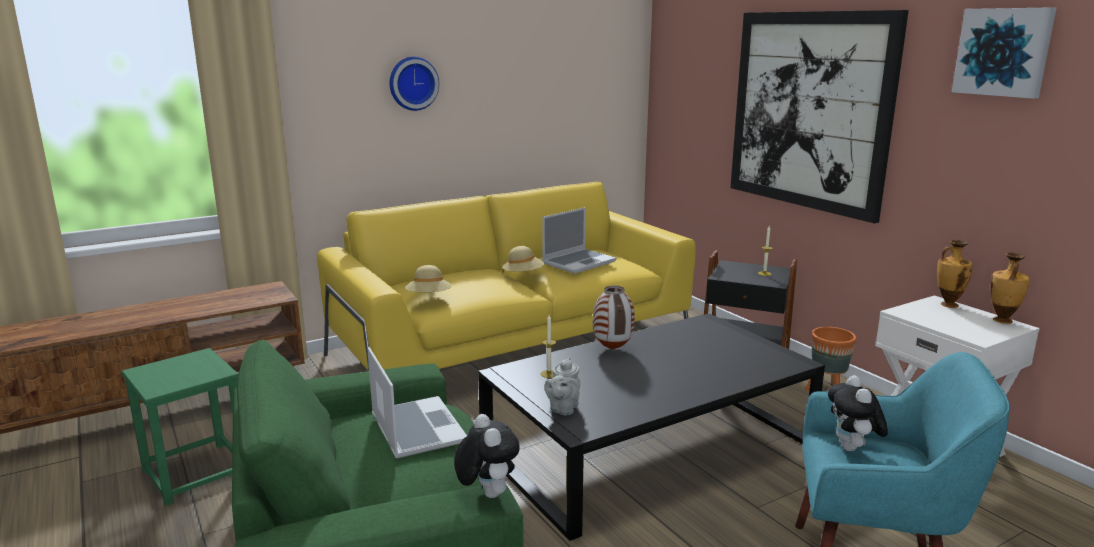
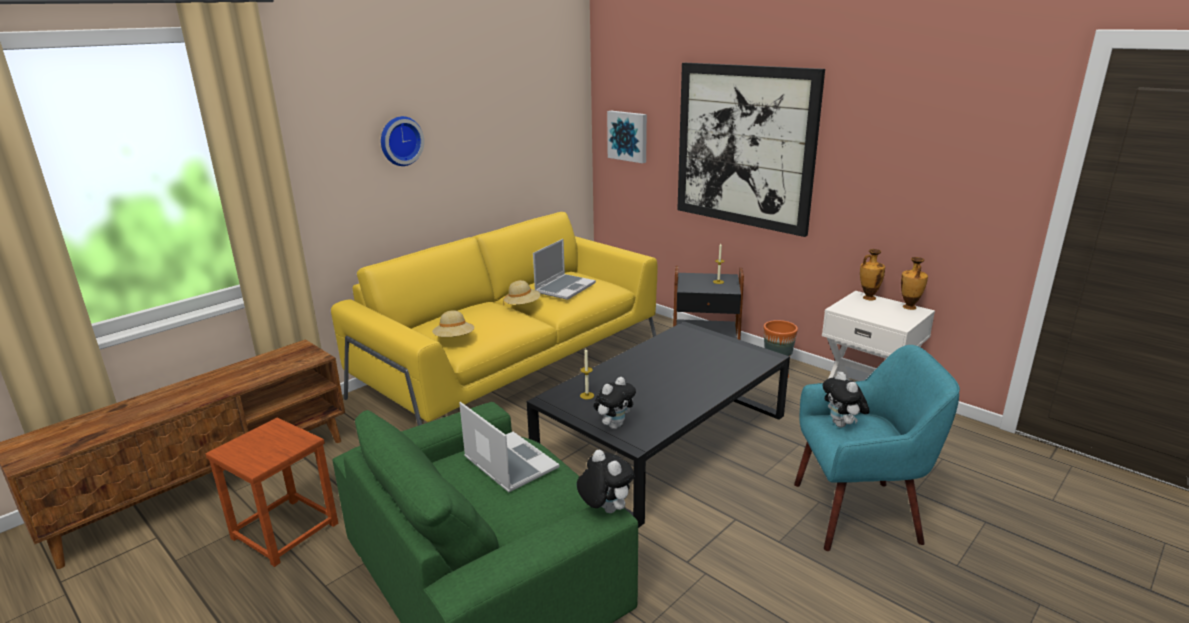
camera: 15 degrees left, 5 degrees up
(196, 473) = (285, 531): green stool -> brown stool
(563, 408) = (614, 425): grey teapot -> plush toy
(613, 349) = (626, 365): vase -> none
(1003, 52) = (901, 105): picture -> picture (628, 136)

